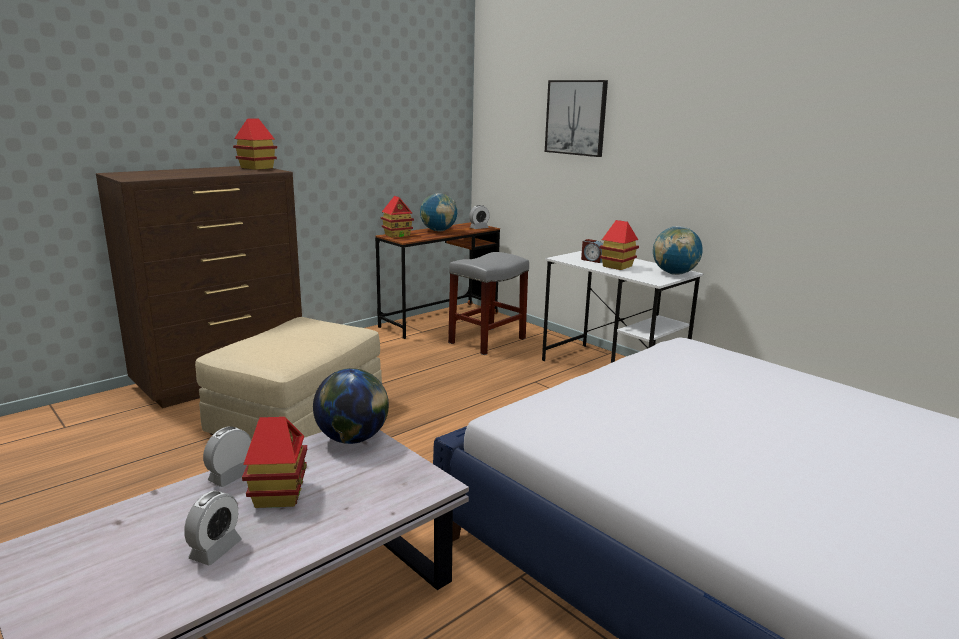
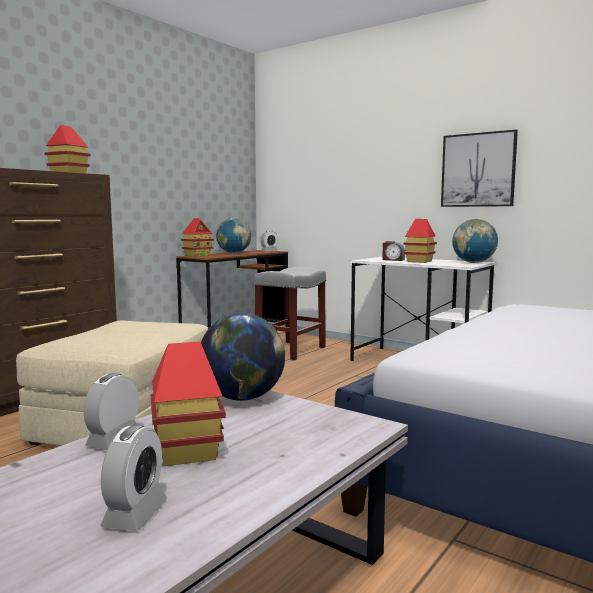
camera: 10 degrees left, 10 degrees down
(576, 117) = (359, 143): picture -> picture (478, 170)

